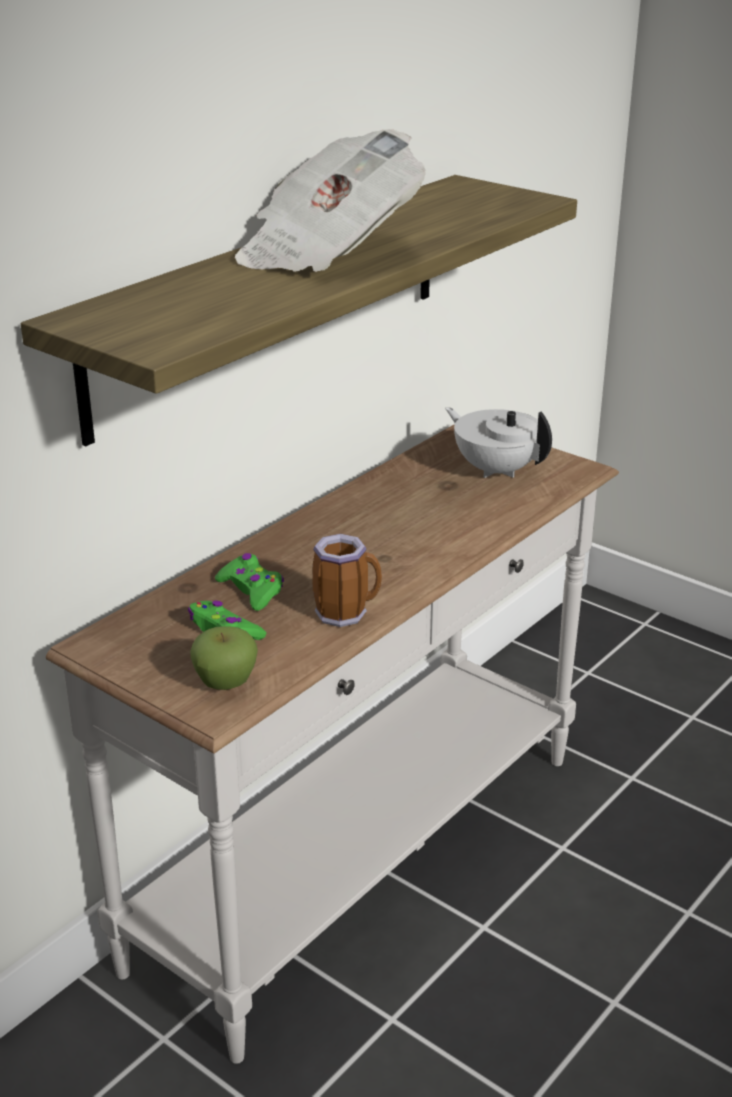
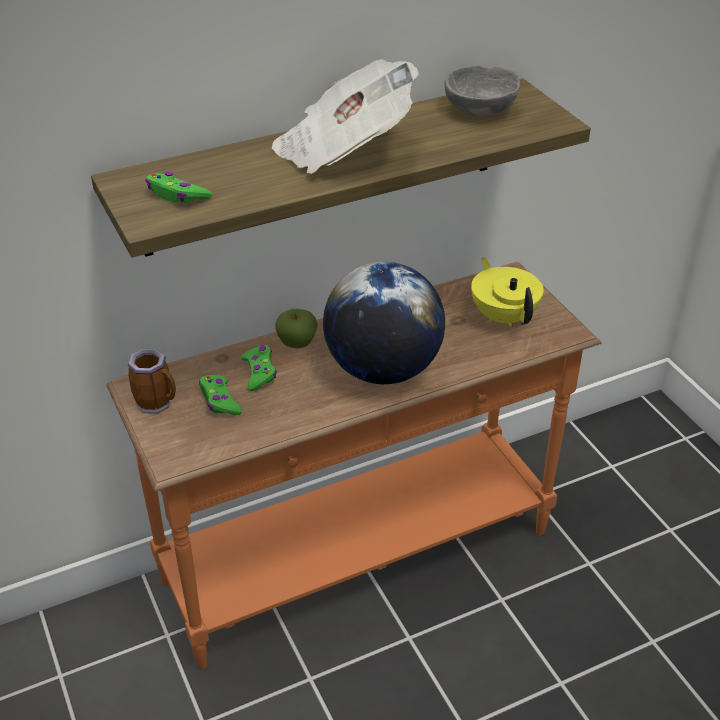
camera: 25 degrees right, 10 degrees up
(166, 319) = (177, 195): none -> green game controller
(225, 684) = (192, 443): apple -> apple (297, 344)
(346, 613) = (306, 411): mug -> mug (158, 403)
(365, 861) = (360, 560): white console table -> orange console table
(403, 550) = (383, 369): none -> globe
(442, 202) = (480, 109): none -> grey bowl
(496, 469) = (504, 316): white teapot -> yellow teapot

